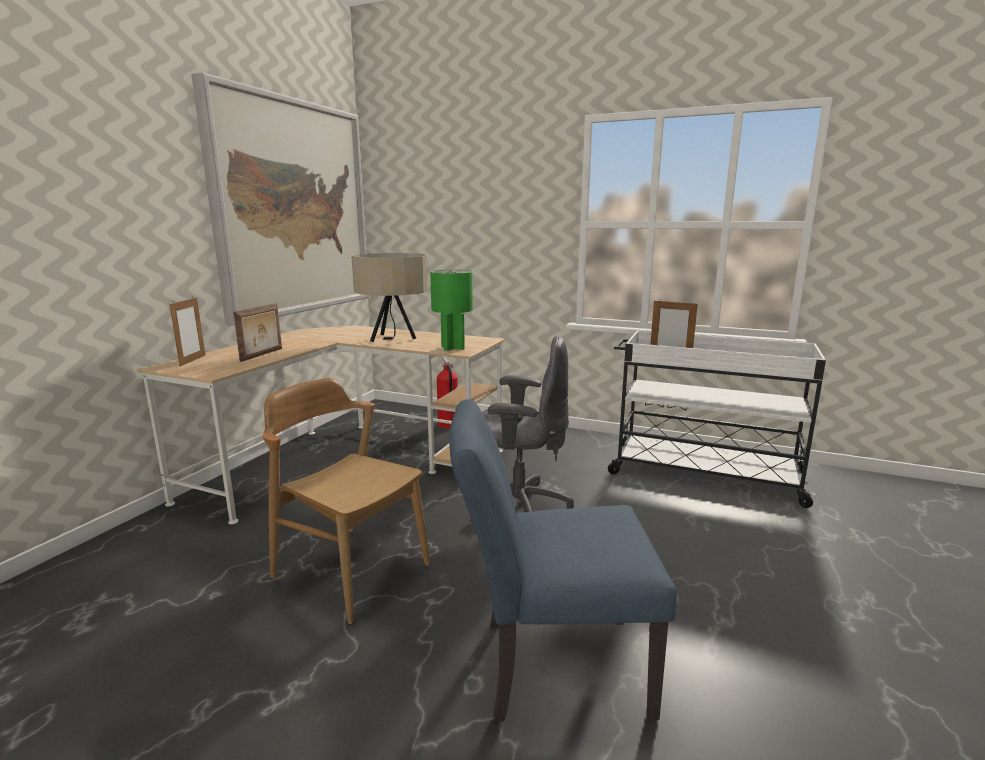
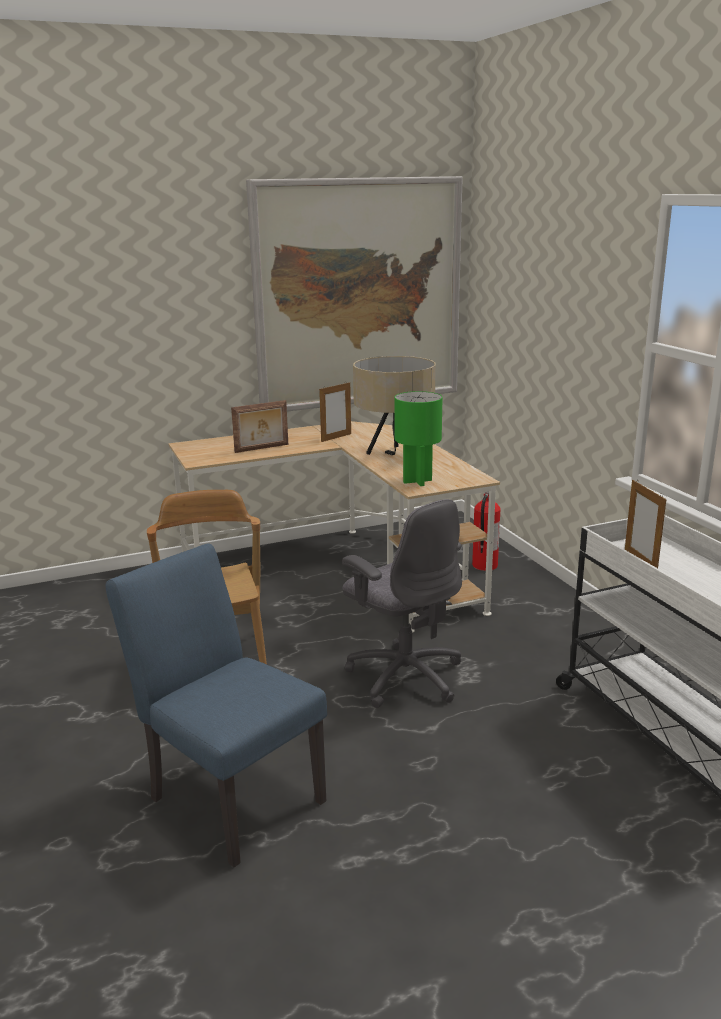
camera: 45 degrees right, 5 degrees up
(193, 360) = (211, 443): picture frame -> picture frame (336, 437)

